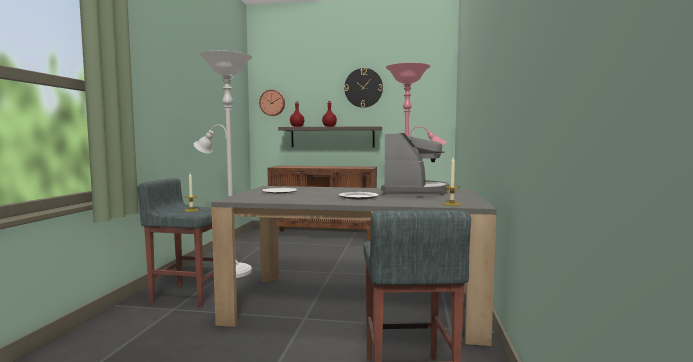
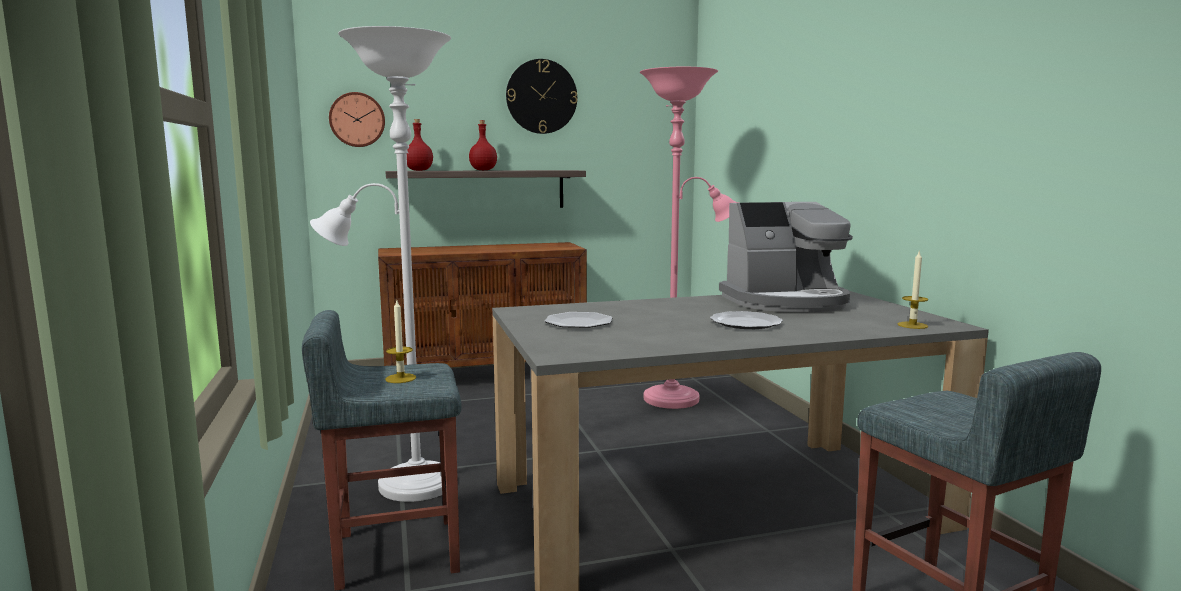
camera: 25 degrees left, 5 degrees up
(414, 192) = (786, 302): coffee machine -> coffee machine turned 90 degrees clockwise

